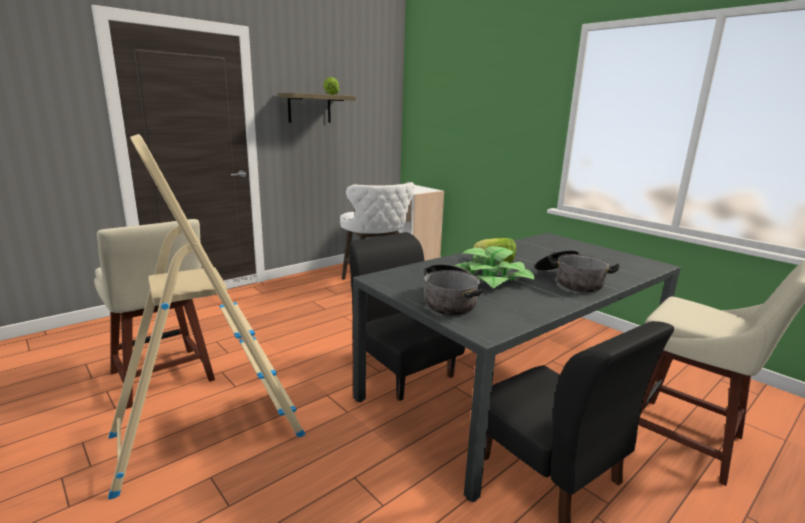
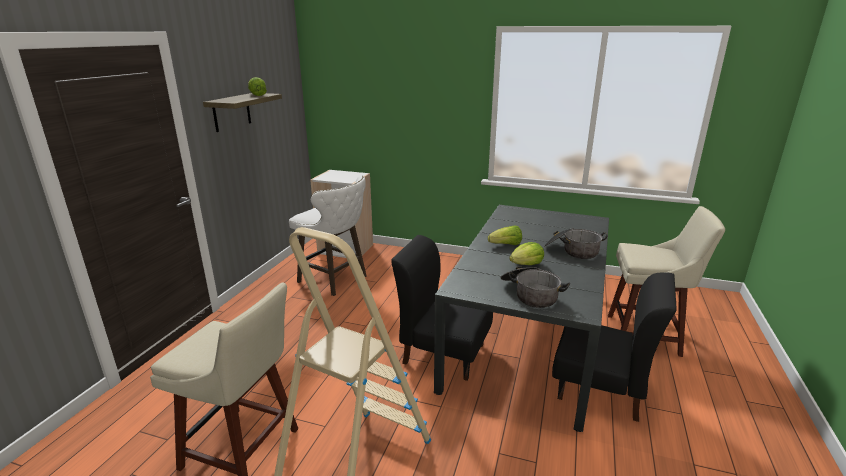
camera: 30 degrees left, 5 degrees up
(491, 279) = (526, 264): potted plant -> lettuce

